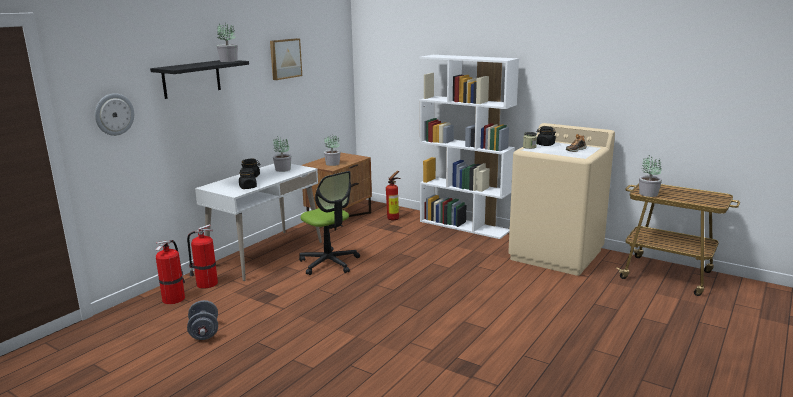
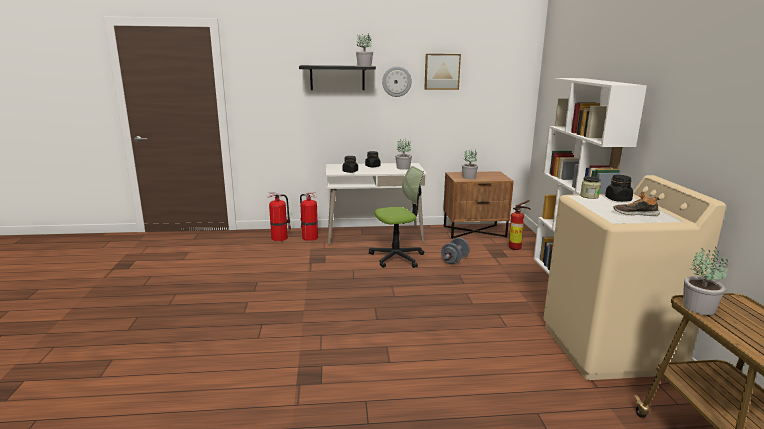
camera: 50 degrees right, 0 degrees up
(114, 114) = (267, 95): wall clock -> wall clock (396, 81)
(204, 332) = (251, 262): grey dumbbell -> grey dumbbell (454, 260)
(329, 263) = (397, 257): office chair -> office chair turned 120 degrees counterclockwise

